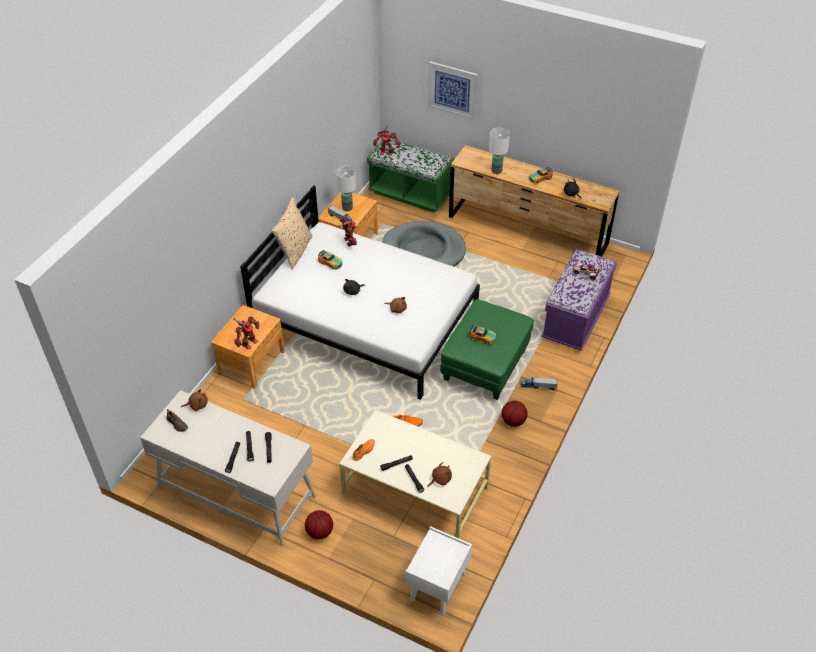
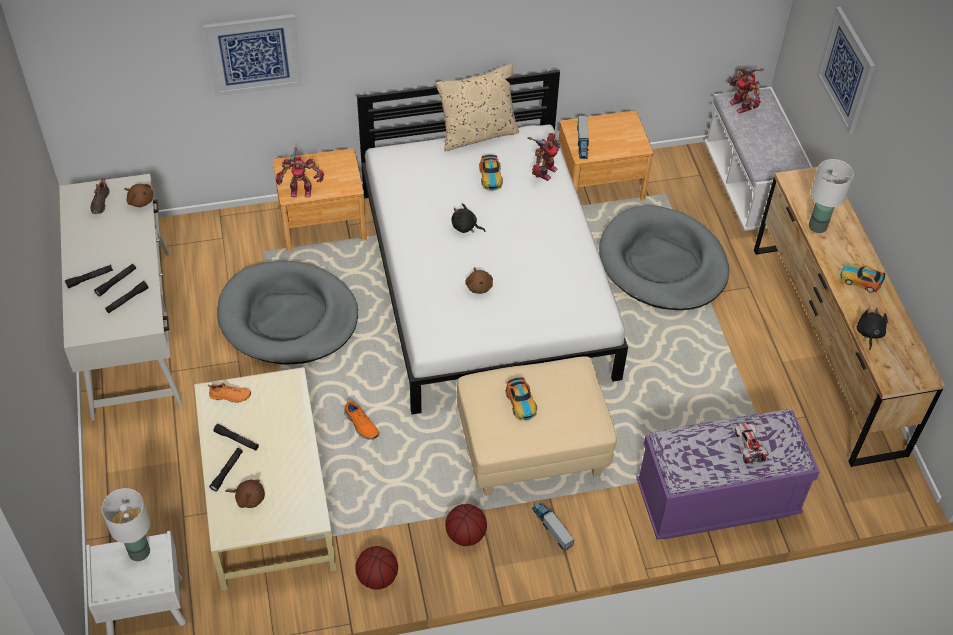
camera: 50 degrees right, 5 degrees up
(189, 275) = (253, 54): none -> picture
(302, 414) = (288, 317): none -> grey dog bed
(319, 532) = (136, 441): basketball -> basketball (377, 577)
(347, 207) = (608, 134): white table lamp -> white table lamp (140, 551)
(410, 194) = (750, 187): green bench -> white bench
(485, 365) = (532, 447): green ottoman -> beige ottoman

